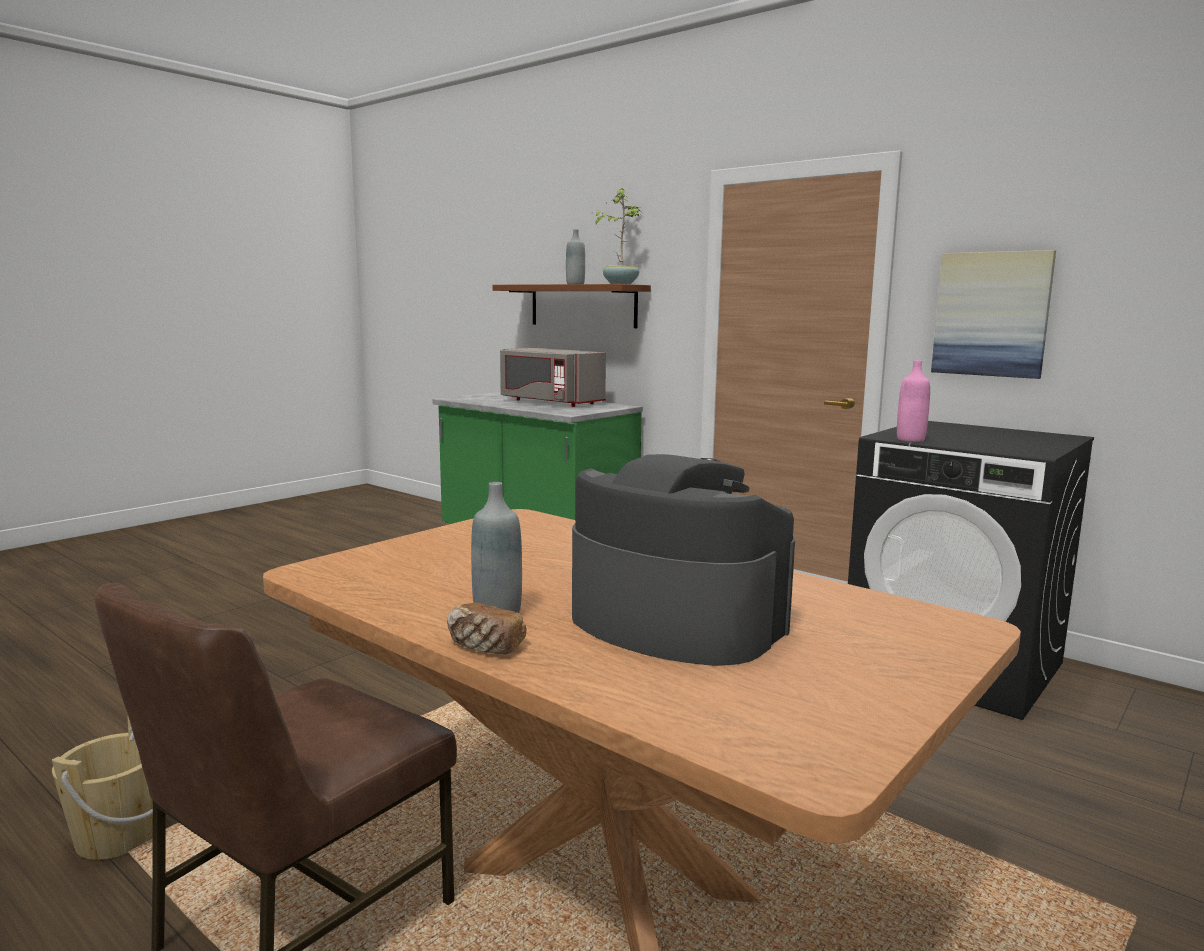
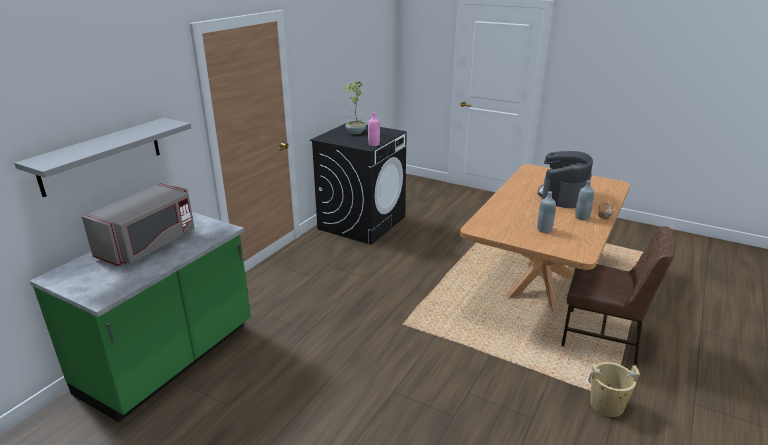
camera: 100 degrees left, 15 degrees up
(575, 284) = (132, 137): grey bottle -> grey bottle (544, 230)
(582, 305) = (101, 156): brown shelf -> grey shelf
(620, 284) = (163, 124): potted plant -> potted plant (355, 132)
(991, 314) = (318, 84): picture -> none

